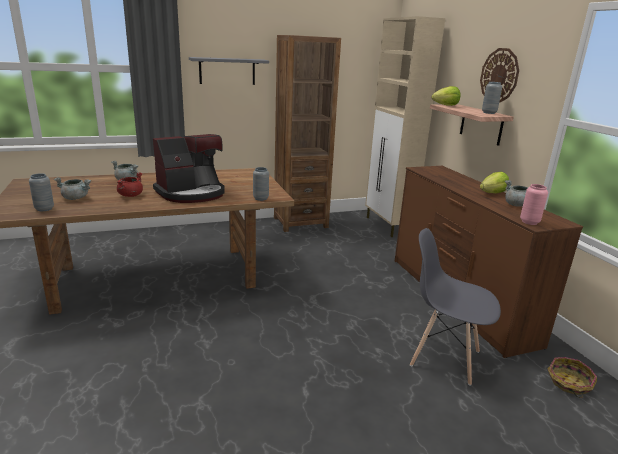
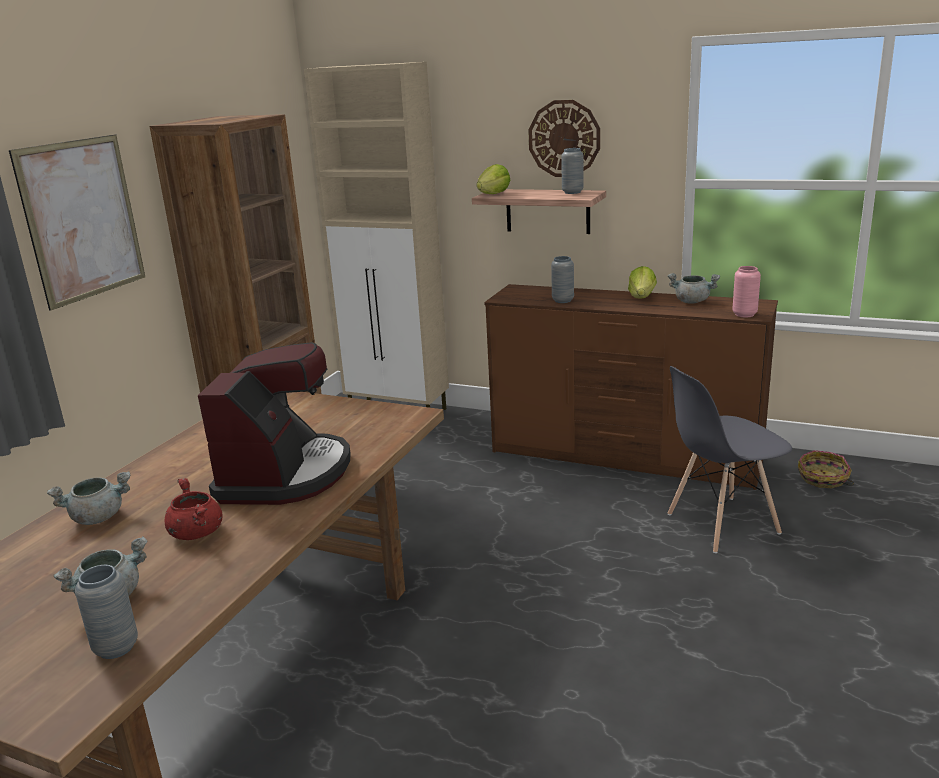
camera: 45 degrees left, 0 degrees up
(227, 71) = (82, 219): grey shelf -> picture
(260, 198) = (399, 428): grey vase -> grey vase (563, 300)

